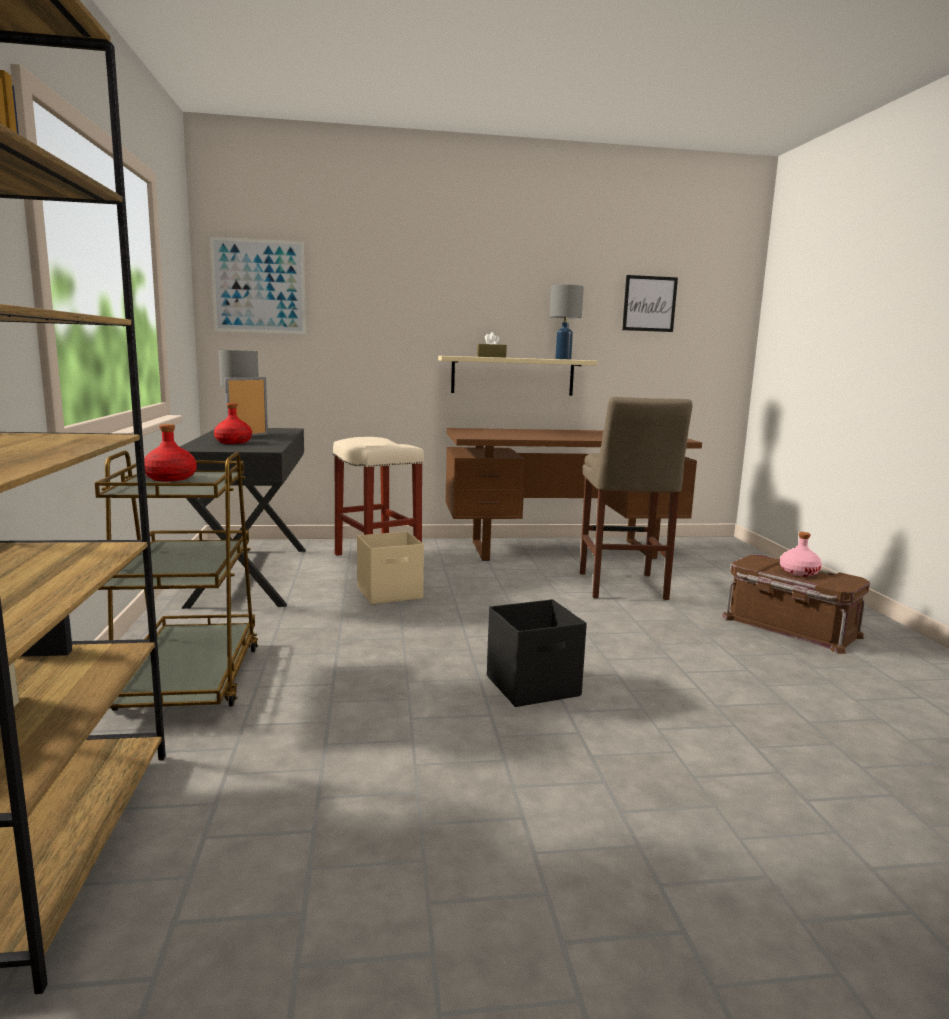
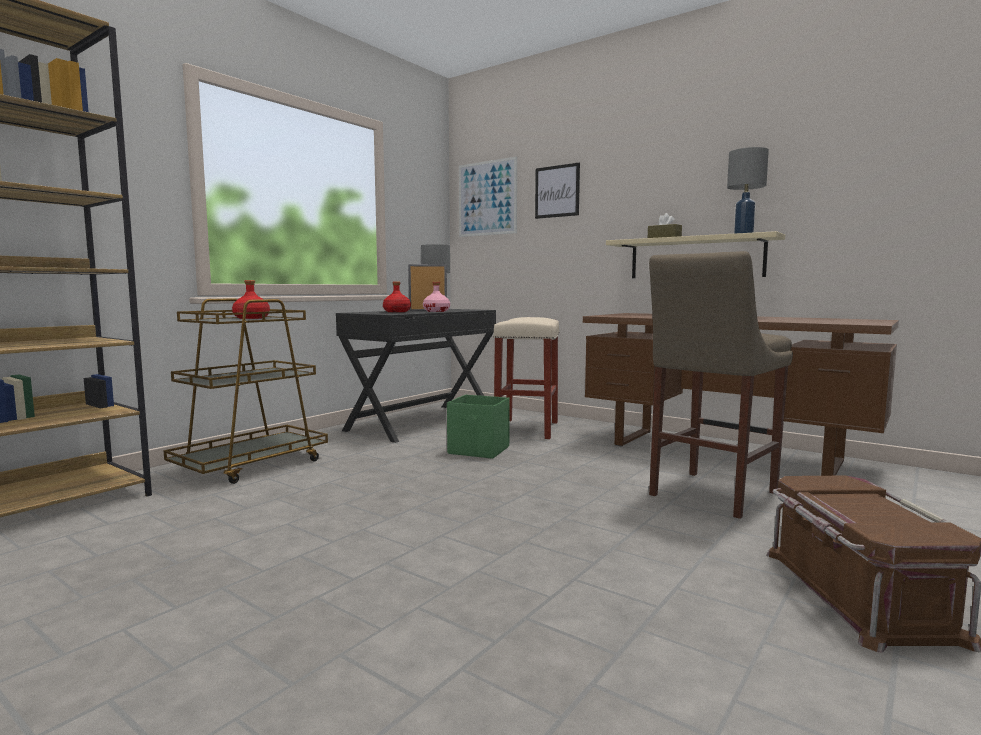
camera: 45 degrees right, 5 degrees down
(390, 593) = (479, 450): beige storage box -> green storage box
(534, 686) = (411, 537): black storage box -> none
(649, 303) = (876, 155): picture -> picture (557, 191)
(798, 572) = (872, 507): pink bottle -> pink bottle (436, 311)

